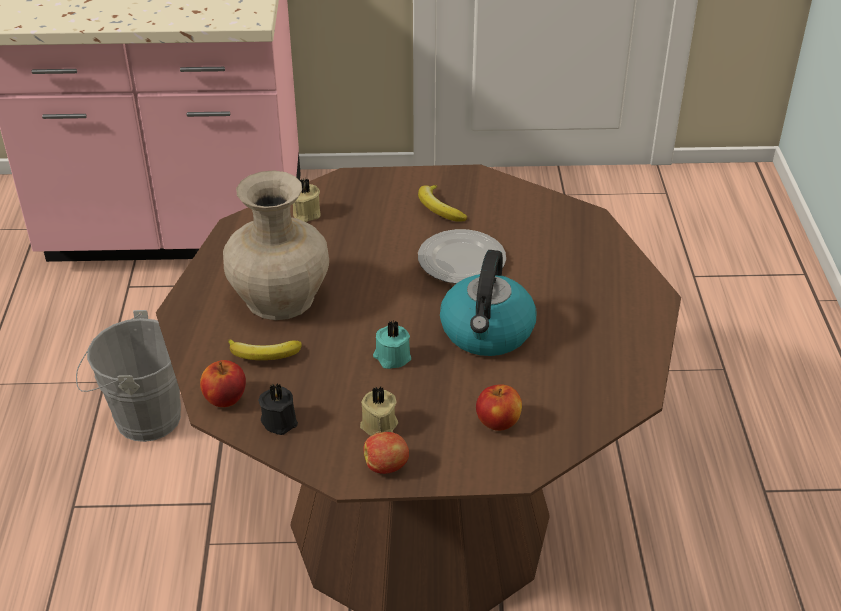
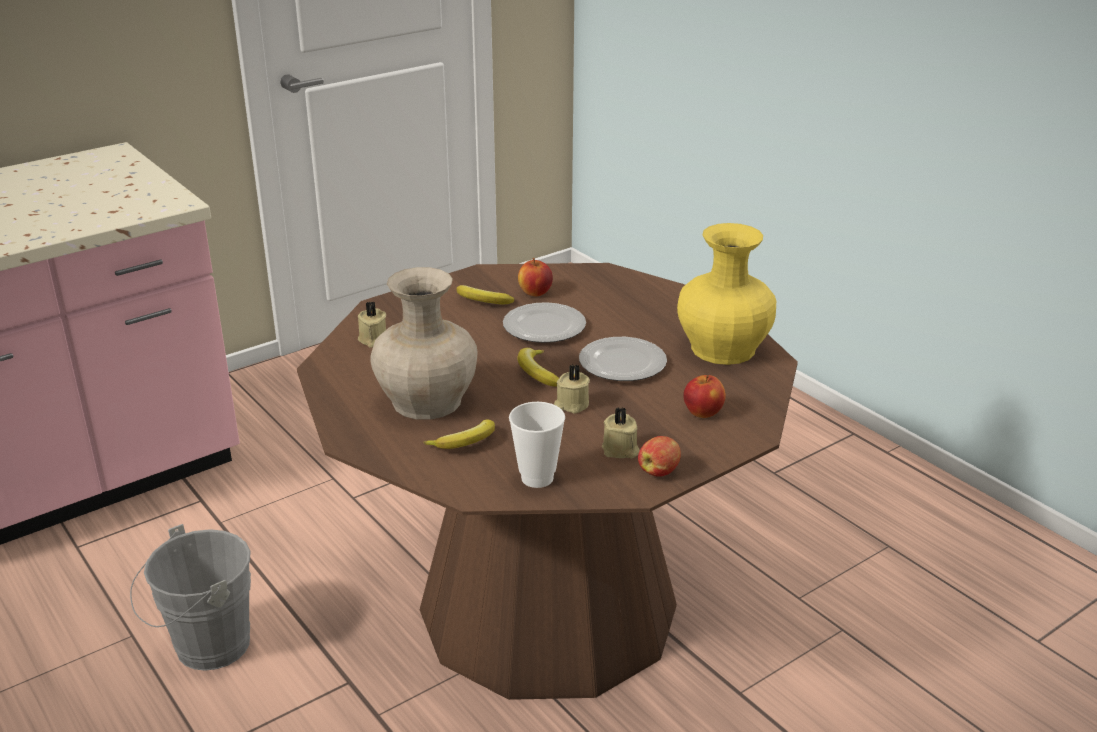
camera: 35 degrees left, 10 degrees down
(225, 399) = (472, 484): apple -> apple (535, 293)
(280, 420) = (537, 478): black candle -> cup
(391, 357) = (571, 405): turquoise candle -> beige candle
(401, 309) = (537, 373): none -> banana
(487, 332) = (622, 363): kettle -> plate
(603, 359) = (724, 349): none -> yellow vase

